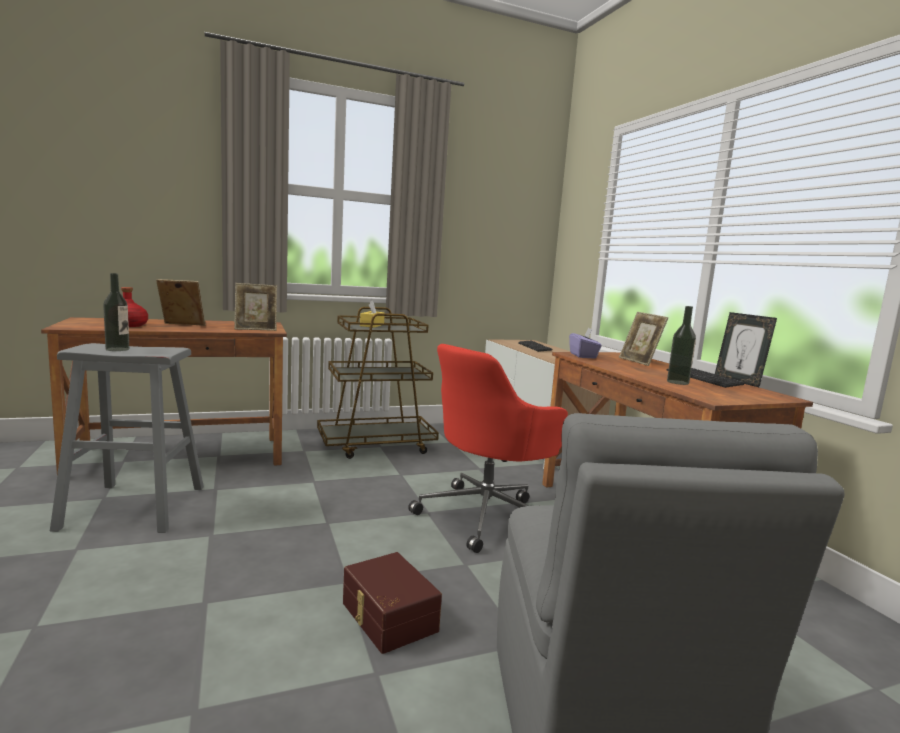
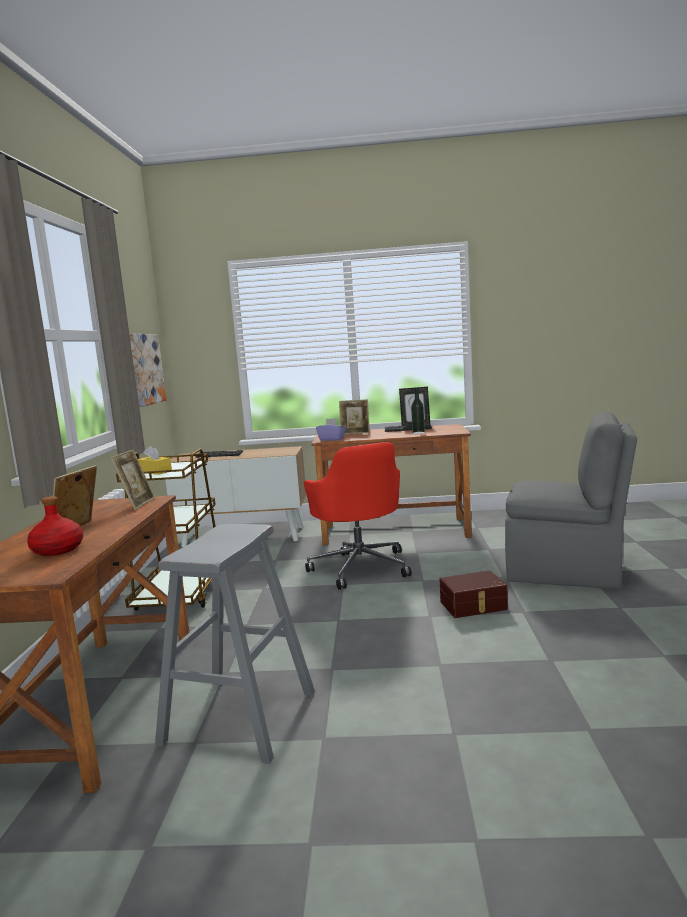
camera: 65 degrees left, 0 degrees up
(117, 349) = (217, 544): bottle -> none
(501, 245) = (145, 369): none -> picture

